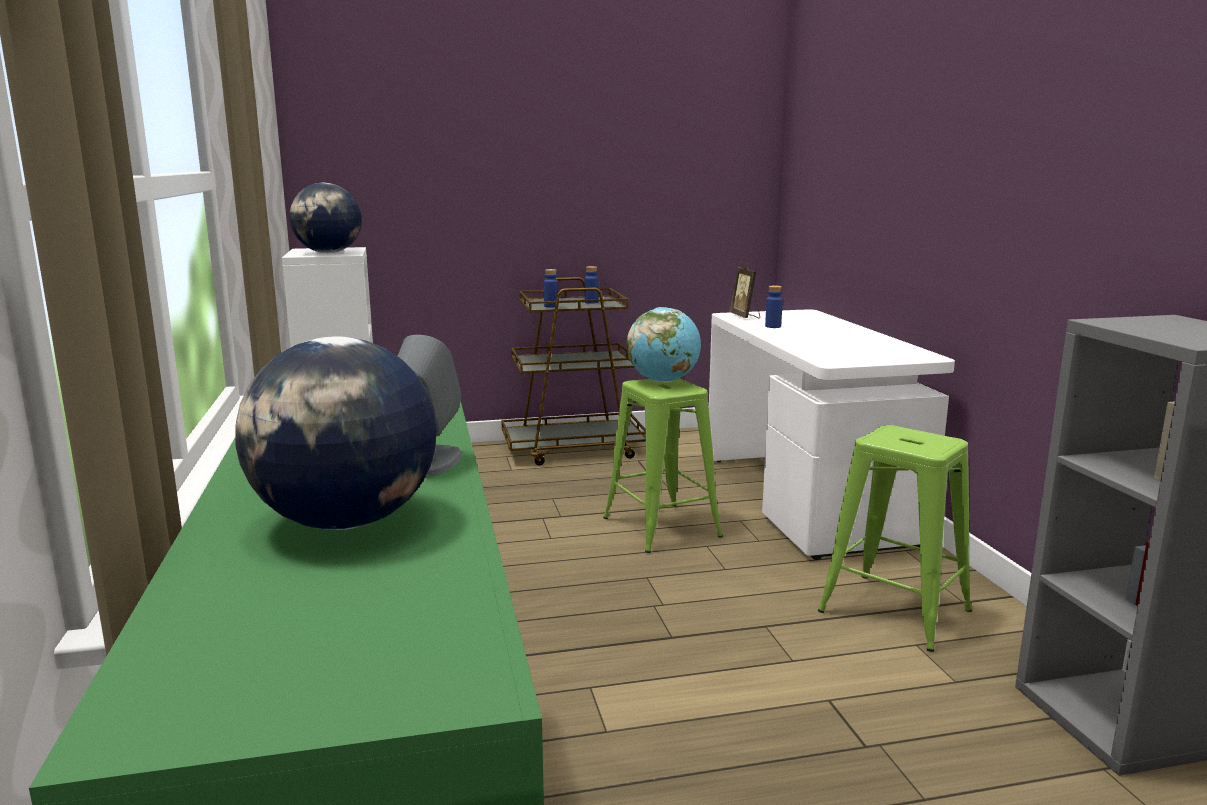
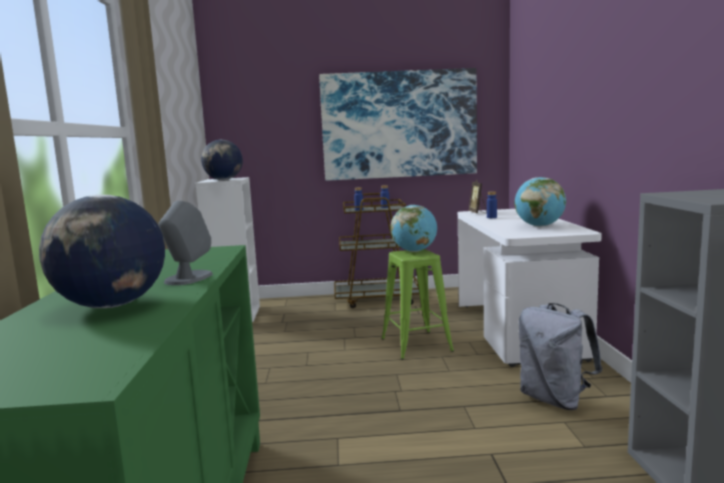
camera: 10 degrees right, 5 degrees down
(613, 166) = (399, 125): none -> picture
(856, 345) = (539, 226): none -> globe
(893, 610) = (555, 399): green stool -> grey backpack

